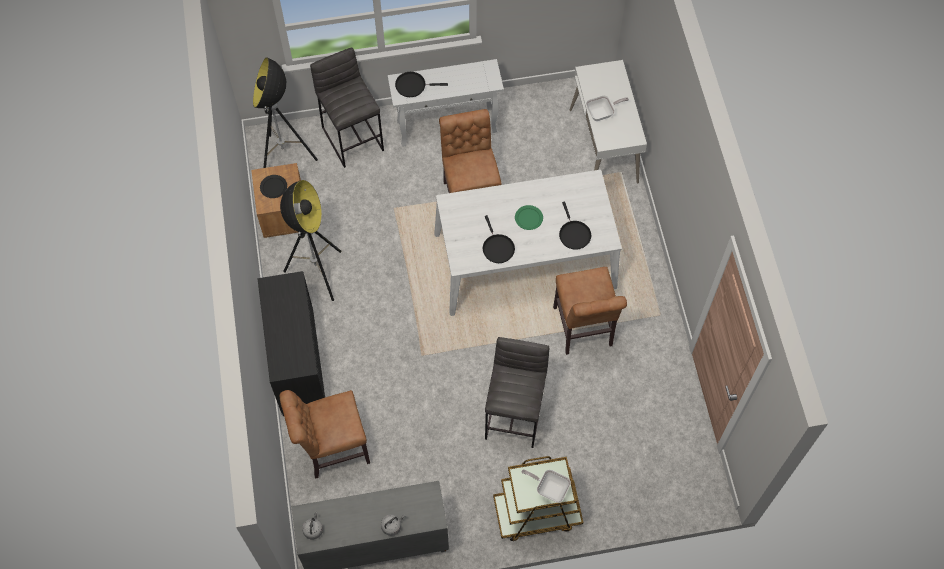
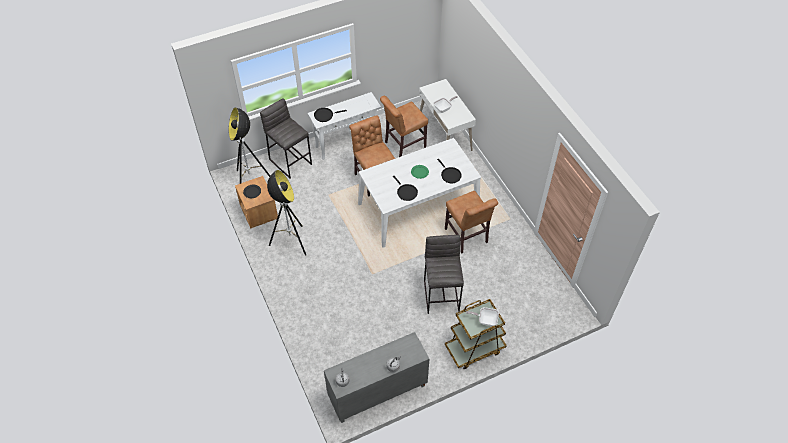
camera: 15 degrees left, 10 degrees down
(297, 362) = (293, 296): black dresser -> none
(332, 449) = (331, 342): brown chair -> brown chair (403, 145)

